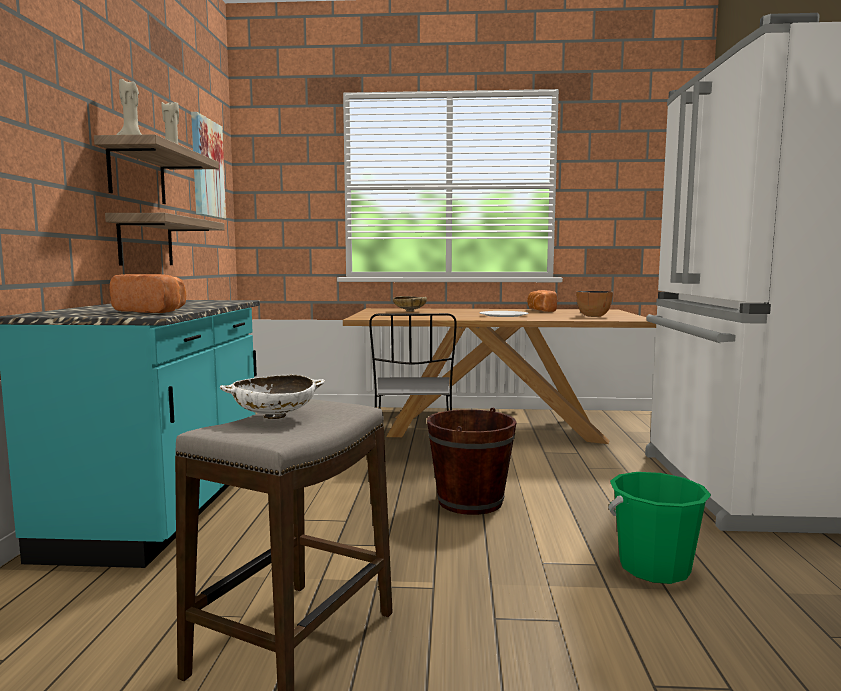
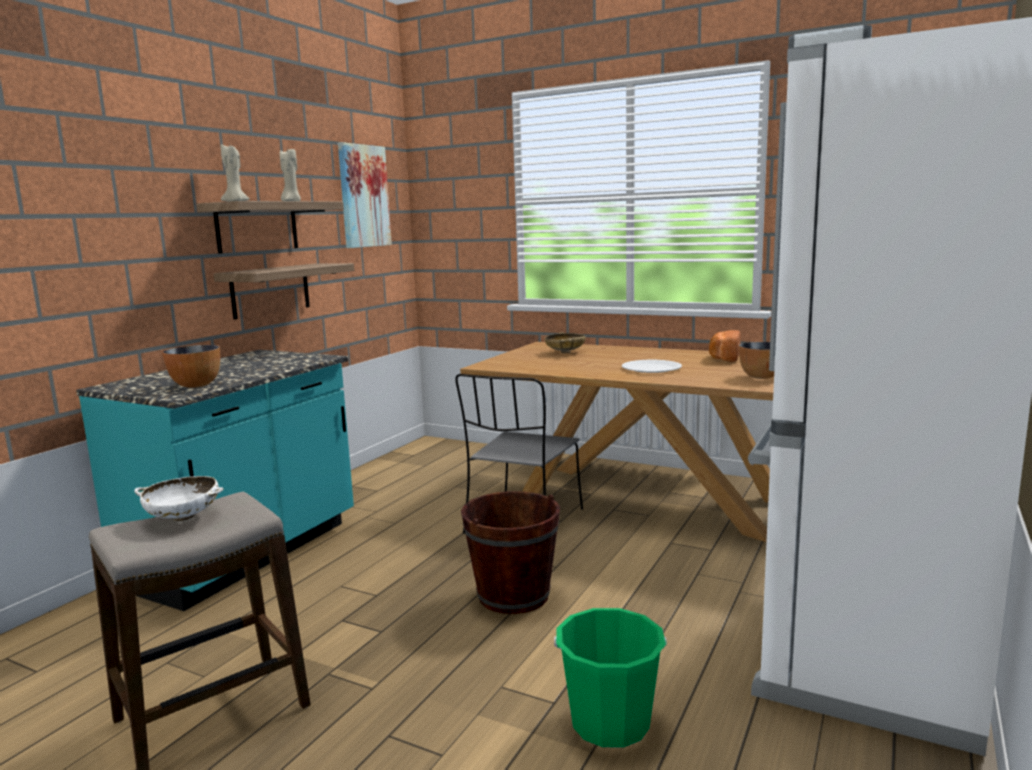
camera: 25 degrees right, 5 degrees up
(153, 311) = (195, 385): bread -> bowl

